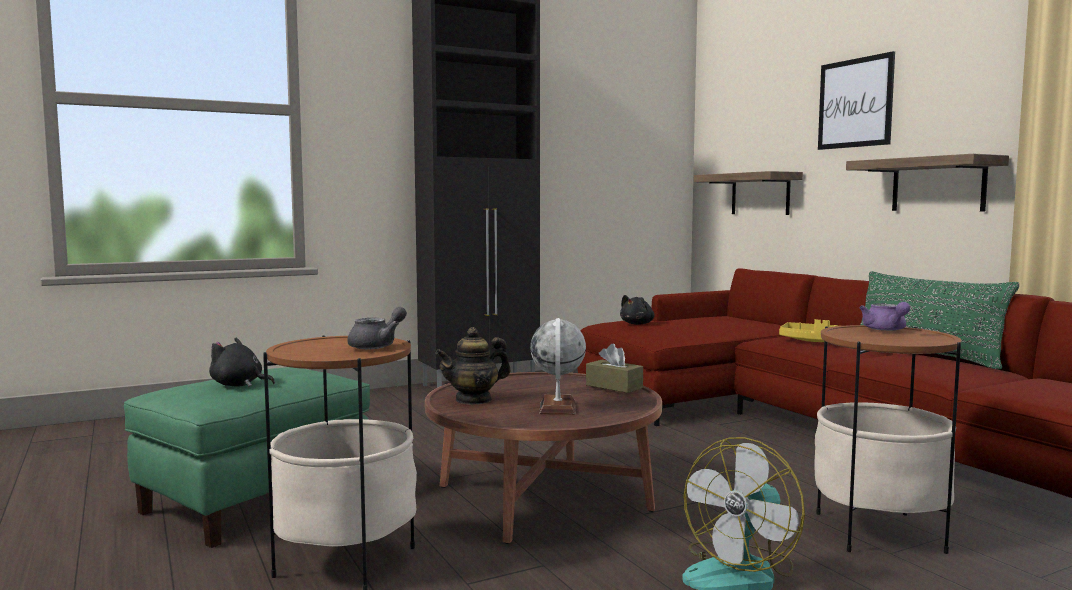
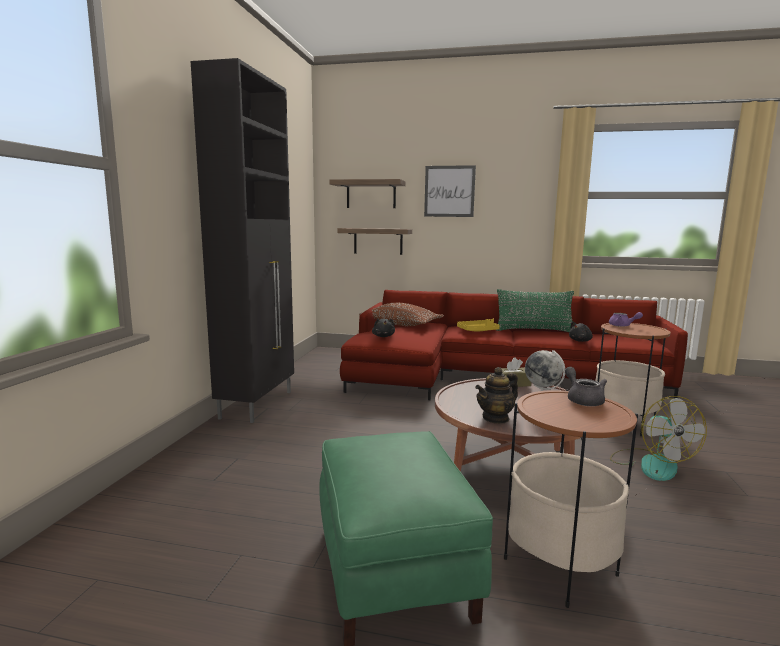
camera: 50 degrees left, 5 degrees up
(239, 385) = (399, 471): black plush toy -> black plush toy (581, 341)
(474, 400) = (496, 418): teapot -> teapot turned 45 degrees clockwise
(721, 320) = (401, 325): none -> brown pillow
(938, 185) = (502, 240): shelf -> shelf (371, 194)

